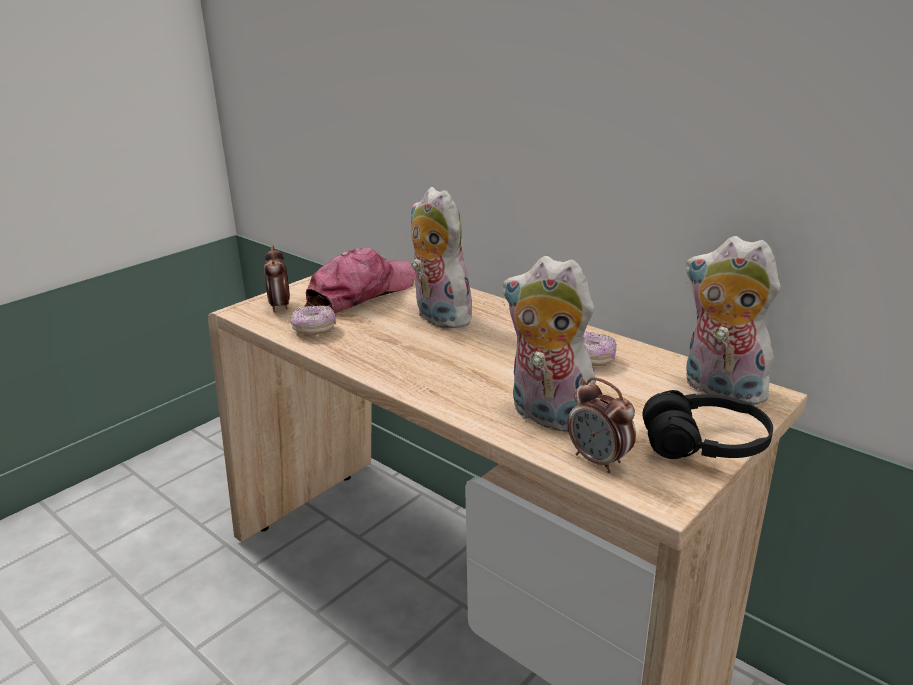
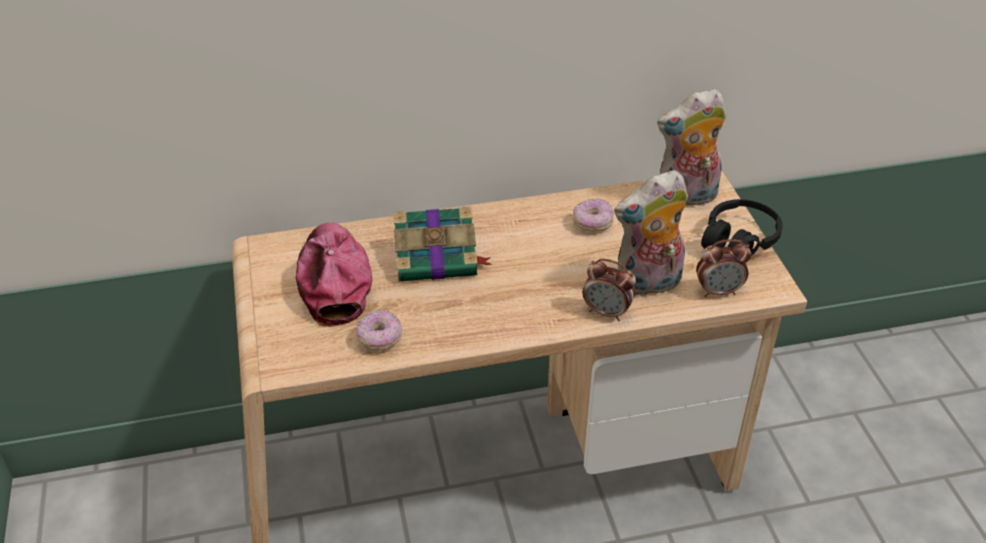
camera: 55 degrees left, 15 degrees up
(280, 306) = (299, 341): alarm clock -> alarm clock (607, 312)
(438, 317) = (438, 259): plush toy -> book

